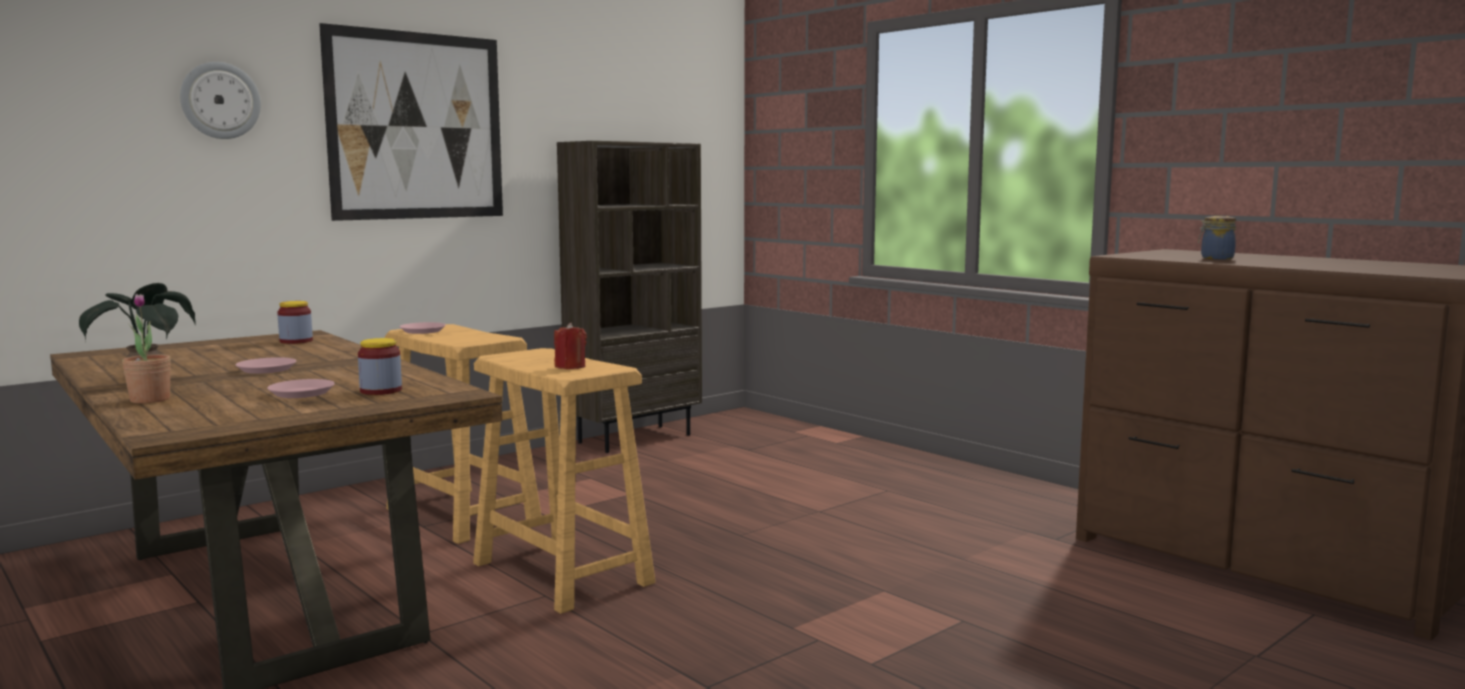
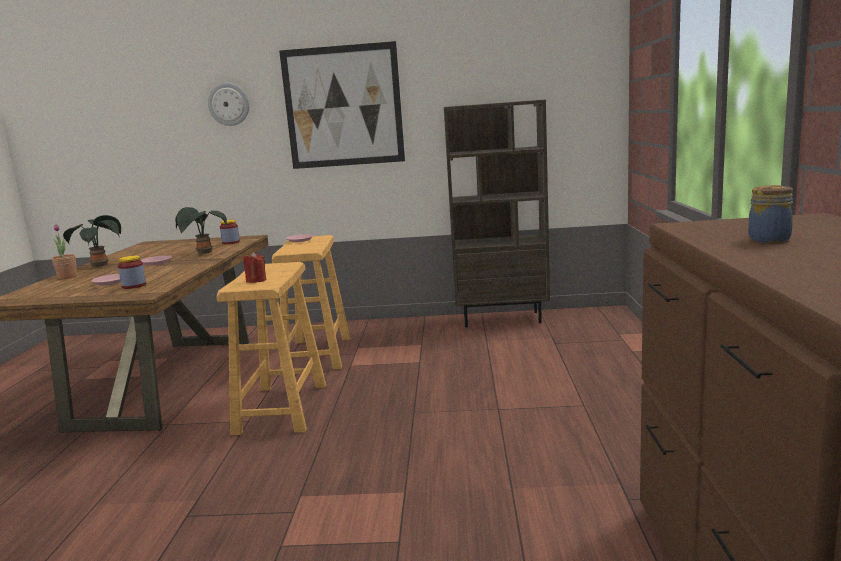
camera: 45 degrees right, 5 degrees up
(311, 354) = (204, 253): none -> potted plant

